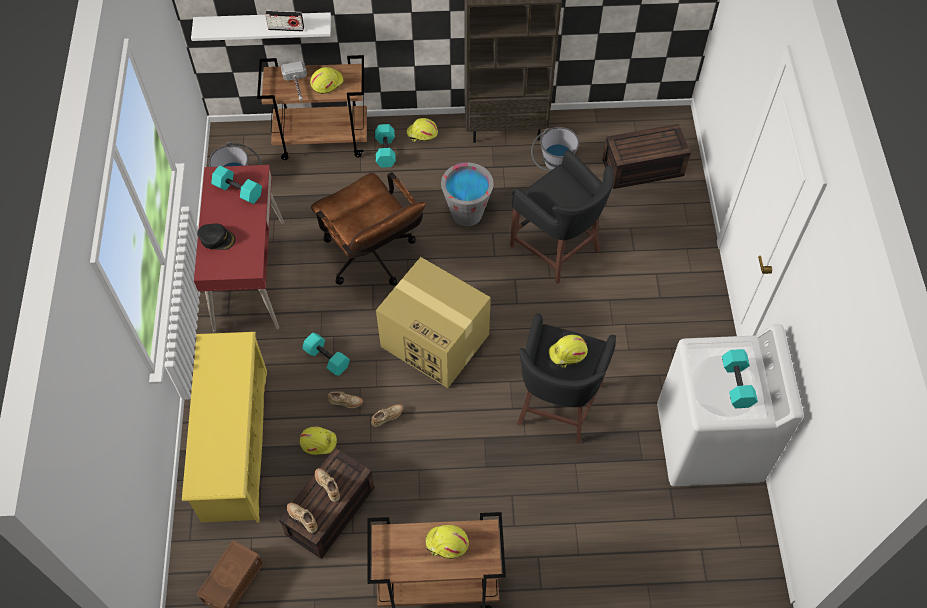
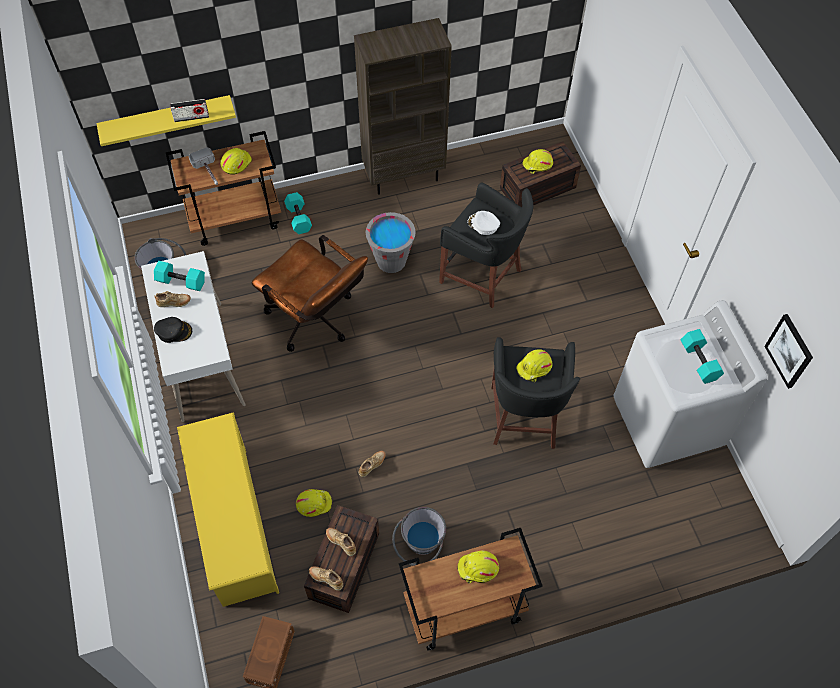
camera: 15 degrees left, 0 degrees up
(249, 275) = (201, 361): red desk -> white desk
(264, 26) = (167, 119): white shelf -> yellow shelf
(326, 359) = (298, 424): turquoise dumbbell -> none
(346, 403) = (329, 461): beige shoe -> beige shoe (174, 303)
(422, 134) = (328, 195): yellow hard hat -> yellow hard hat (537, 165)
(436, 341) = (397, 384): cardboard box -> none
(553, 165) = (457, 201): grey bucket -> grey bucket (419, 546)
(559, 194) = (483, 224): none -> white cap
(825, 392) = (789, 351): none -> picture

